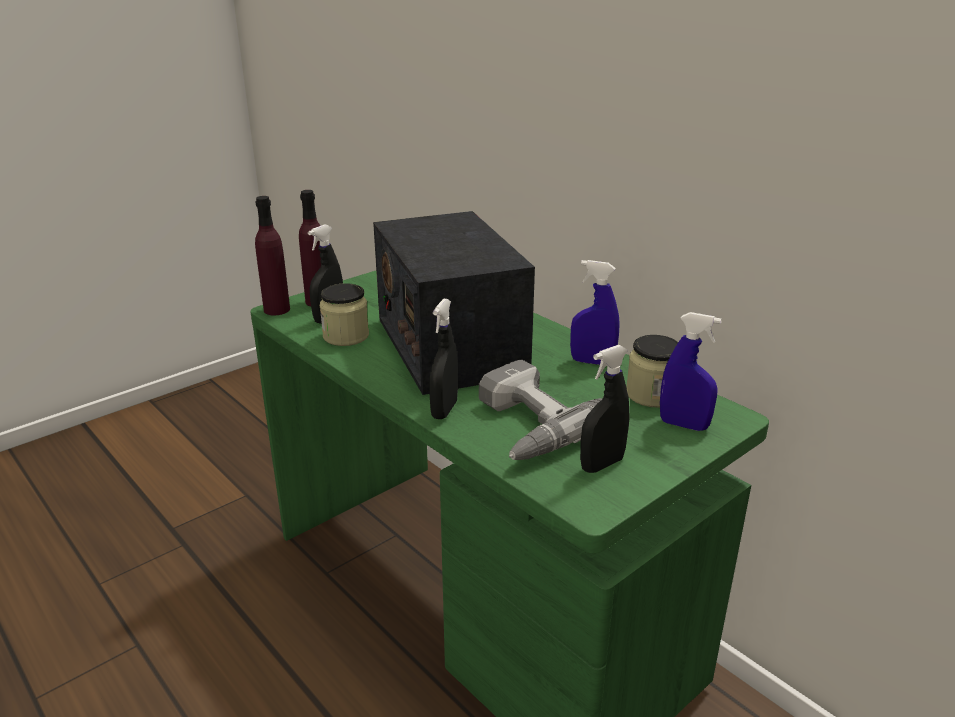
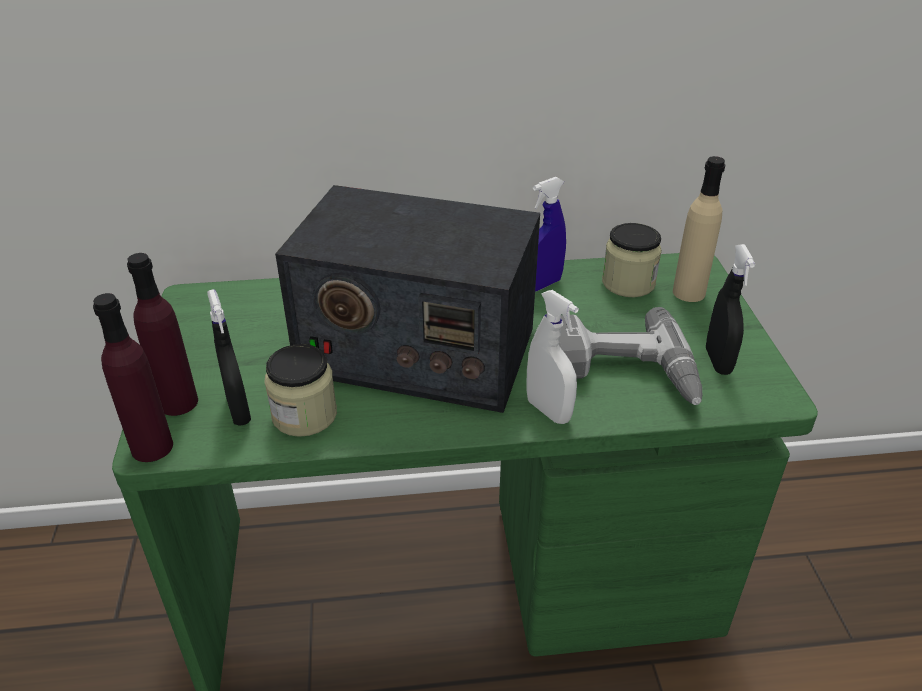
camera: 55 degrees left, 10 degrees up
(444, 410) = (548, 411): black spray bottle -> white spray bottle
(683, 425) = (688, 292): blue spray bottle -> beige bottle

